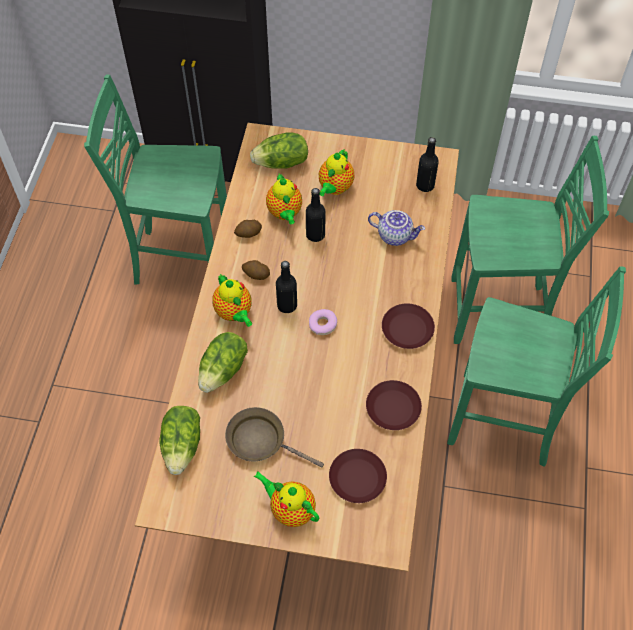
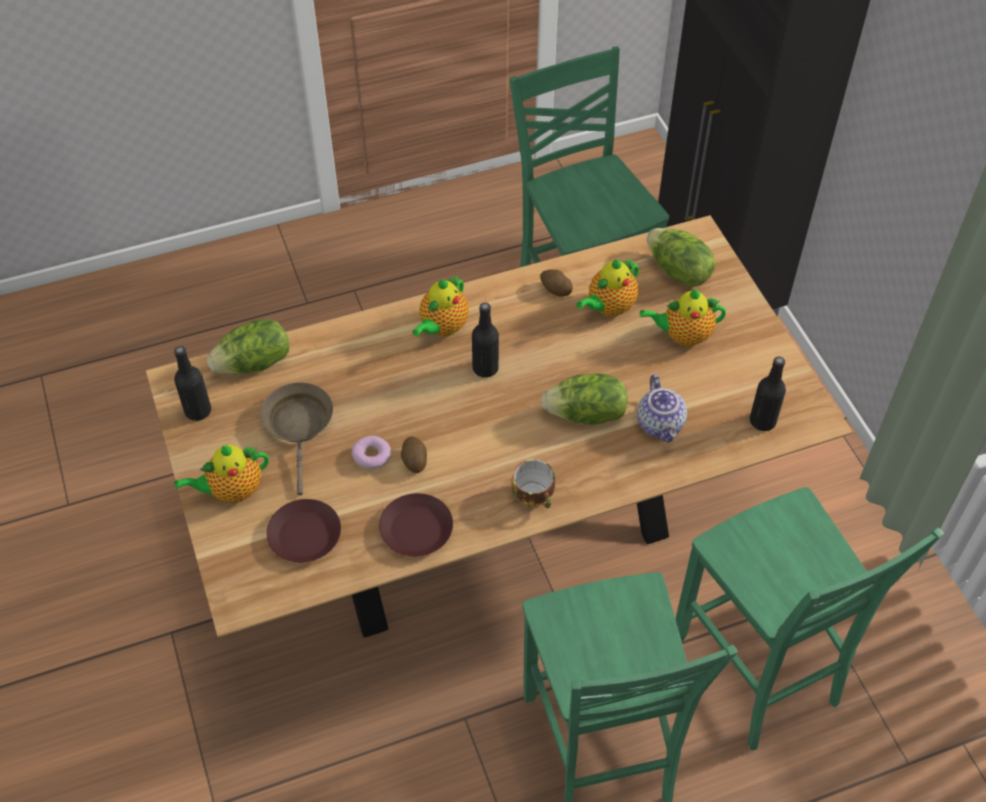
camera: 60 degrees right, 5 degrees down
(224, 370) = (365, 354): lettuce -> lettuce (586, 415)
(256, 275) = (506, 322): potato -> potato (414, 460)
(290, 509) = (232, 490): teapot -> teapot turned 120 degrees counterclockwise
(315, 235) = (601, 349): black bottle -> black bottle (198, 411)
(322, 324) = (483, 412): donut -> donut (372, 456)
(407, 329) = (535, 496): brown plate -> cup

